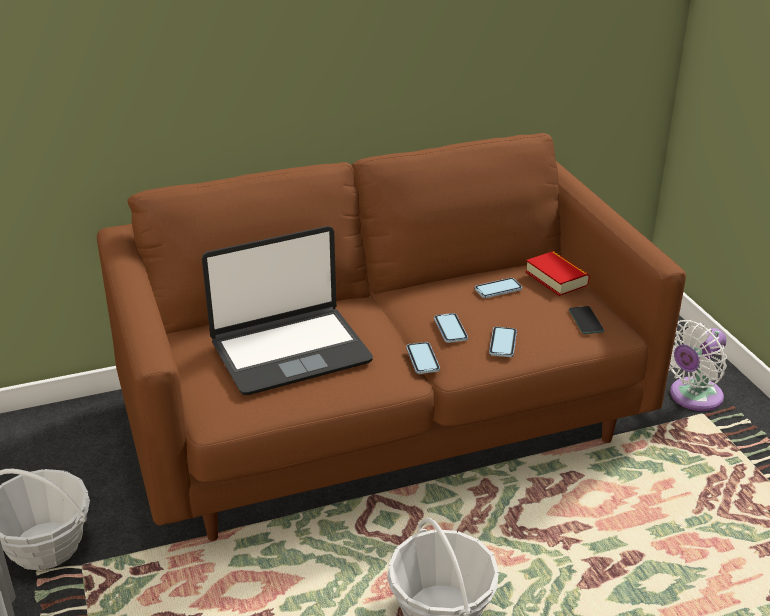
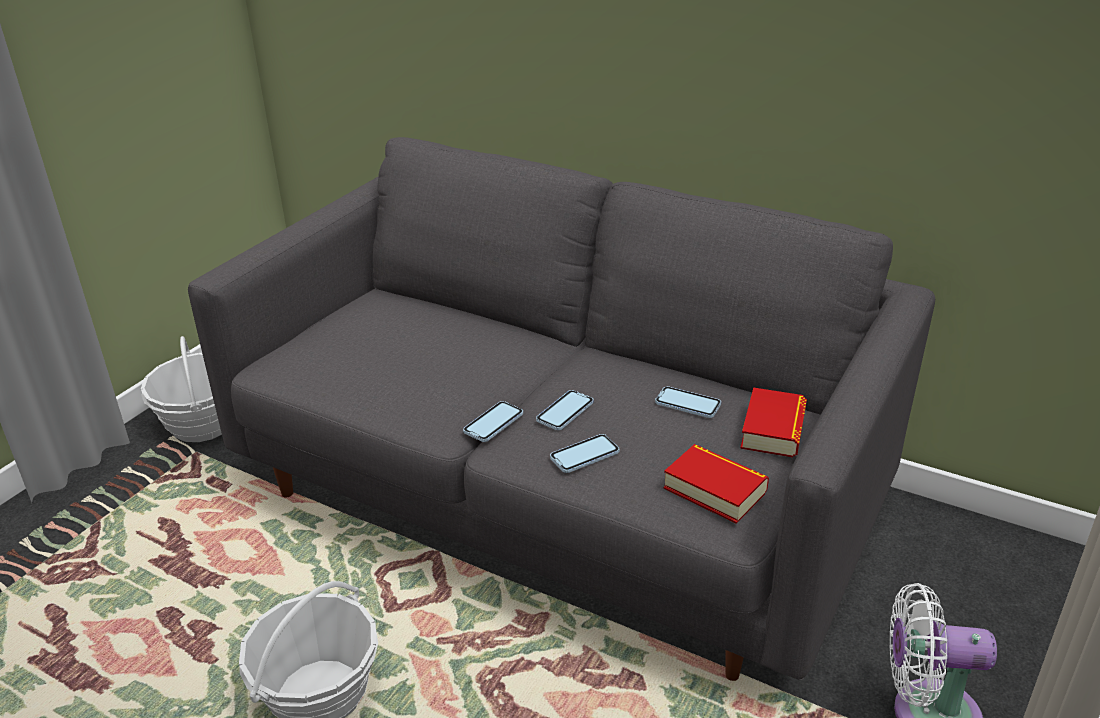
camera: 50 degrees right, 0 degrees up
(290, 351) = (406, 349): laptop -> none
(384, 419) = (556, 496): brown sofa -> grey sofa
(586, 321) = (715, 490): phone -> book

